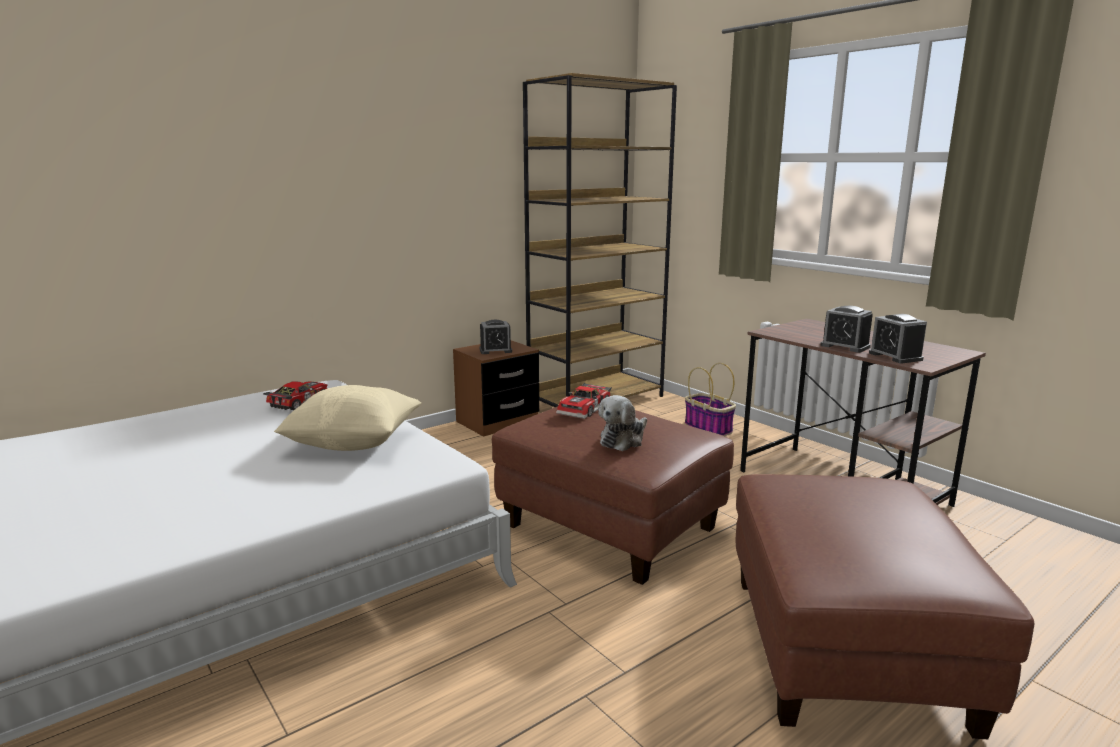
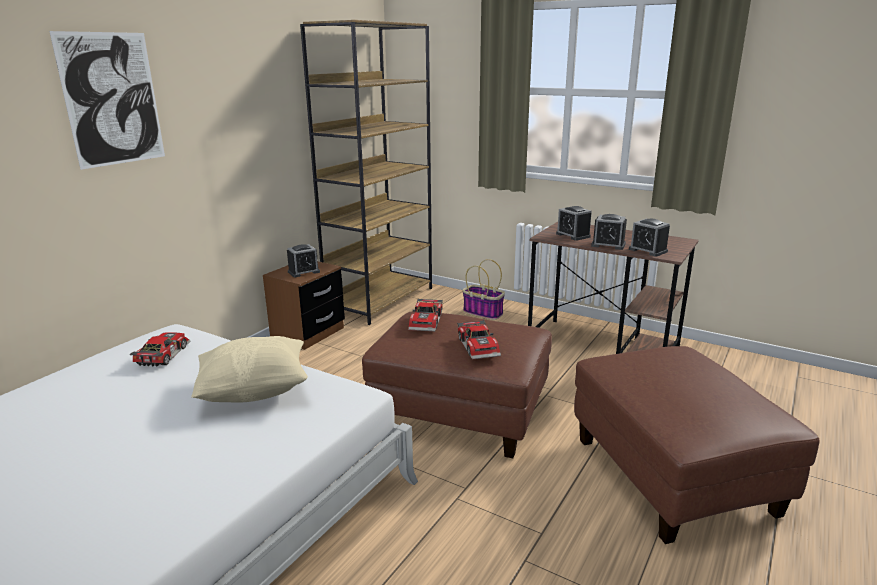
camera: 20 degrees left, 5 degrees up
(302, 146) = (112, 99): none -> picture
(623, 440) = (479, 346): plush toy -> toy car
(807, 333) = (573, 235): none -> alarm clock

